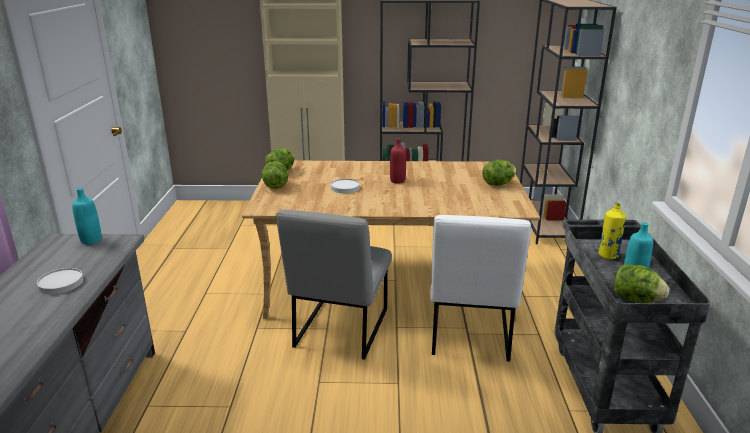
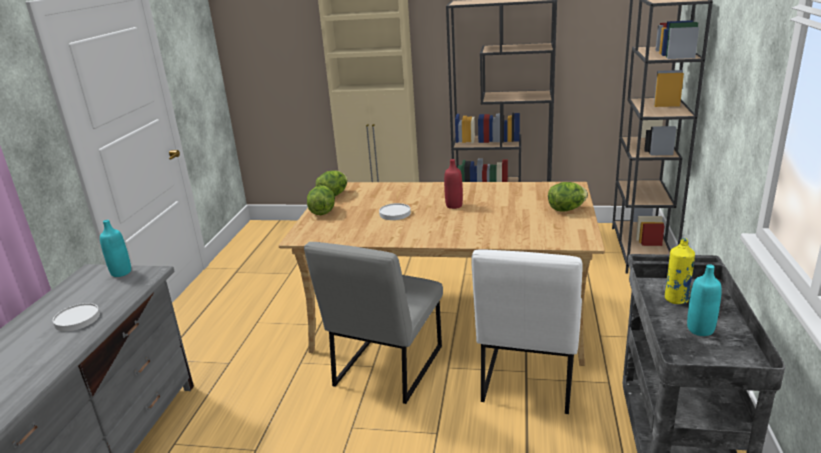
camera: 10 degrees right, 0 degrees up
(635, 300) = (695, 358): lettuce -> none

